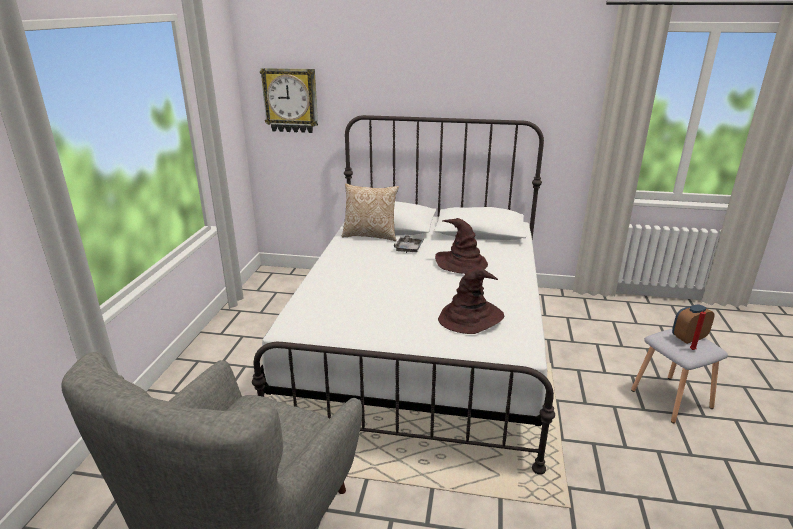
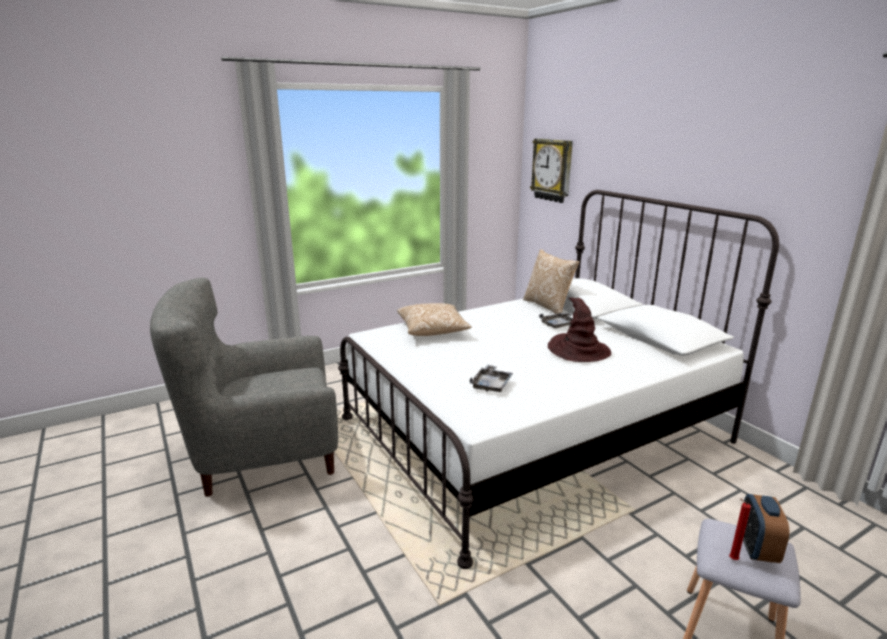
camera: 50 degrees right, 5 degrees down
(334, 297) = (433, 330): none -> pillow
(470, 318) = (491, 385): brown hat -> grey tray
(688, 338) = (757, 549): alarm clock -> alarm clock turned 105 degrees counterclockwise

